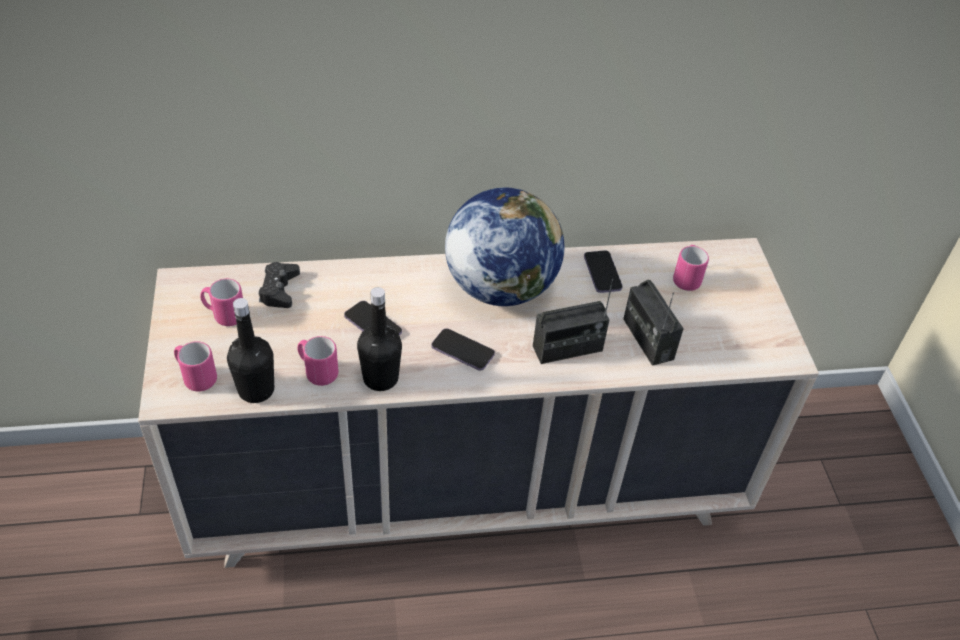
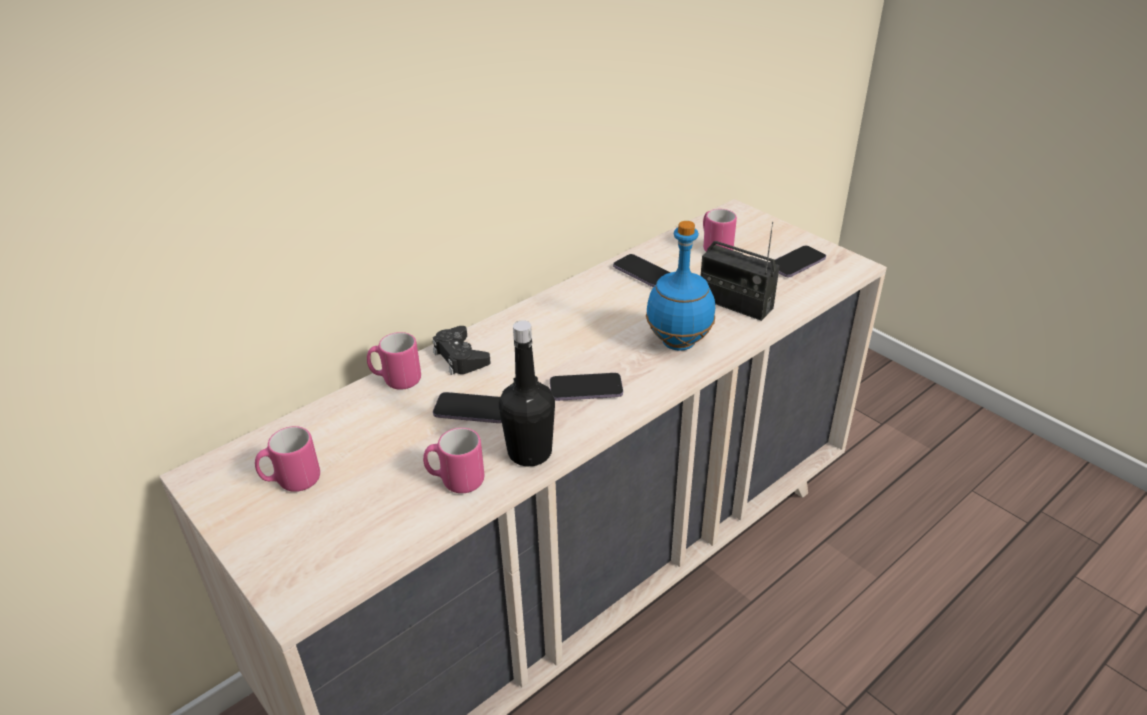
camera: 30 degrees left, 10 degrees down
(196, 377) = (315, 559): pink mug -> pink mug (396, 380)
(256, 390) = (402, 533): black bottle -> none
(279, 290) = (335, 427): black game controller -> black game controller (460, 357)
(500, 287) = (565, 323): globe -> none
(567, 349) = (678, 342): radio -> blue bottle
(740, 329) = (796, 263): none -> phone

